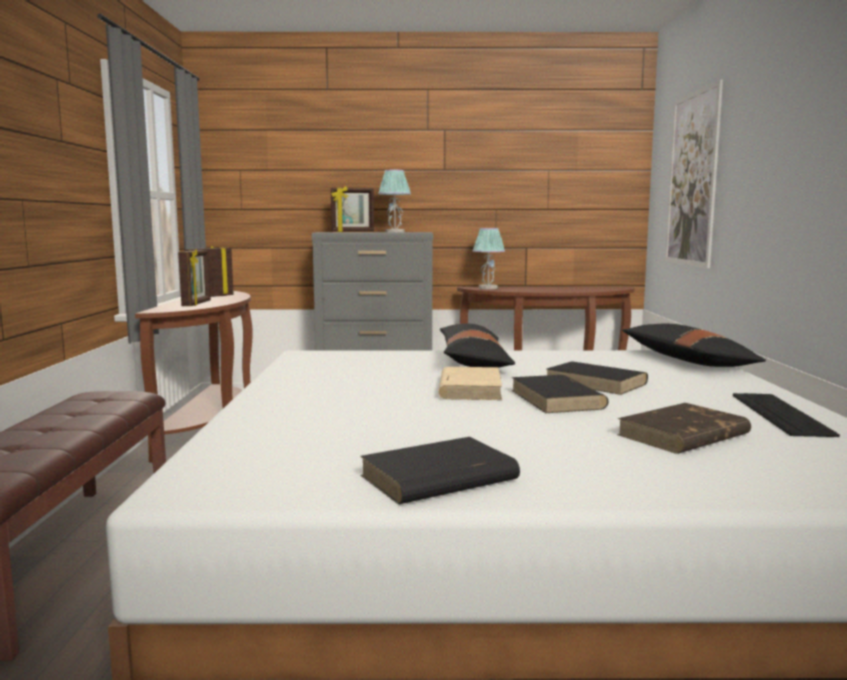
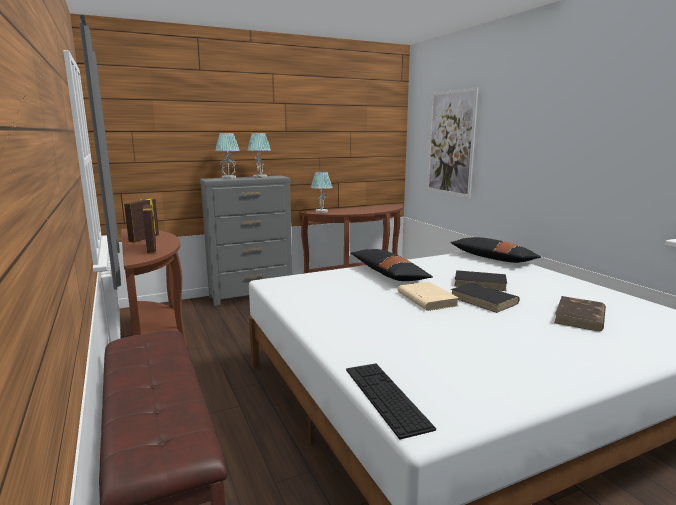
camera: 25 degrees left, 5 degrees up
(352, 232) = (229, 178): picture frame -> table lamp
(437, 478) = (532, 376): black book -> none
(780, 414) = (592, 293): keyboard -> keyboard (386, 397)

